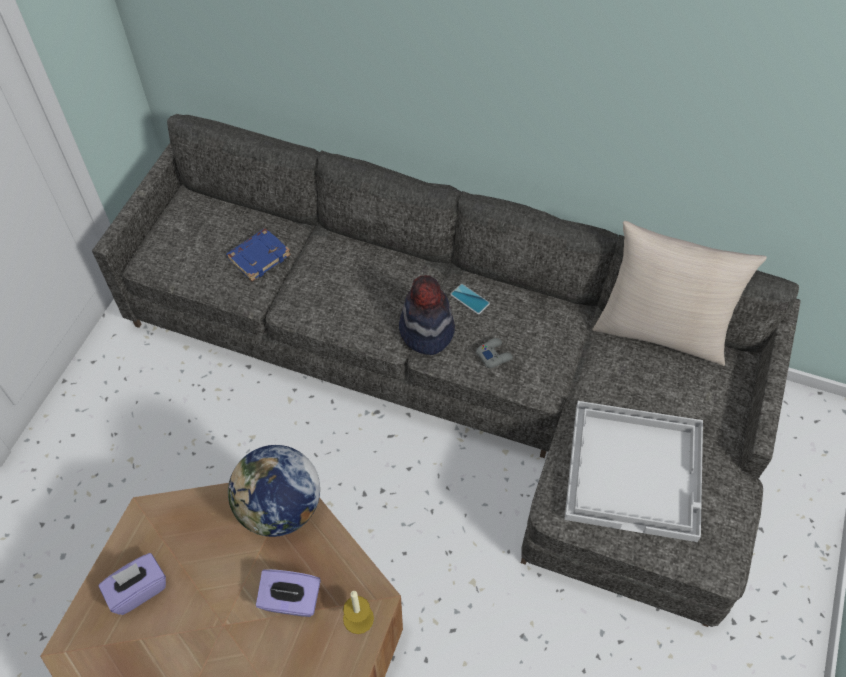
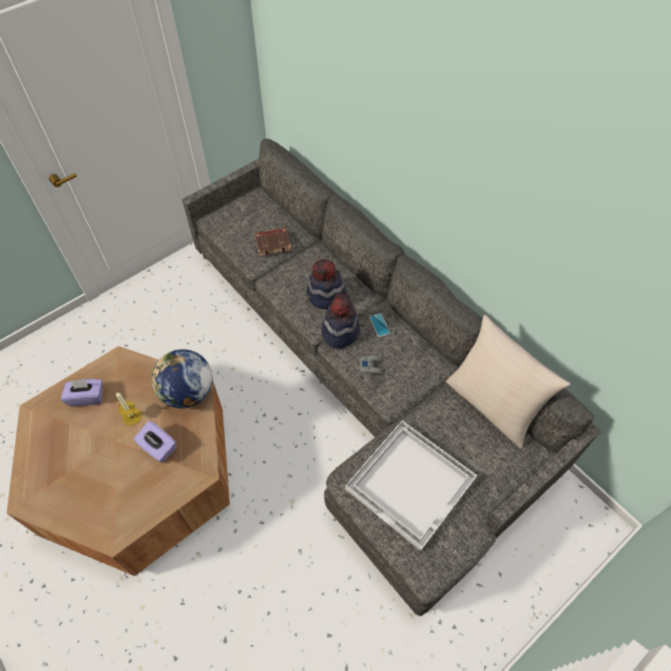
camera: 30 degrees right, 0 degrees up
(259, 256) = (273, 243): blue book -> brown book
(358, 618) = (187, 478): candle -> candle (131, 416)
(378, 294) = (326, 296): none -> hat

